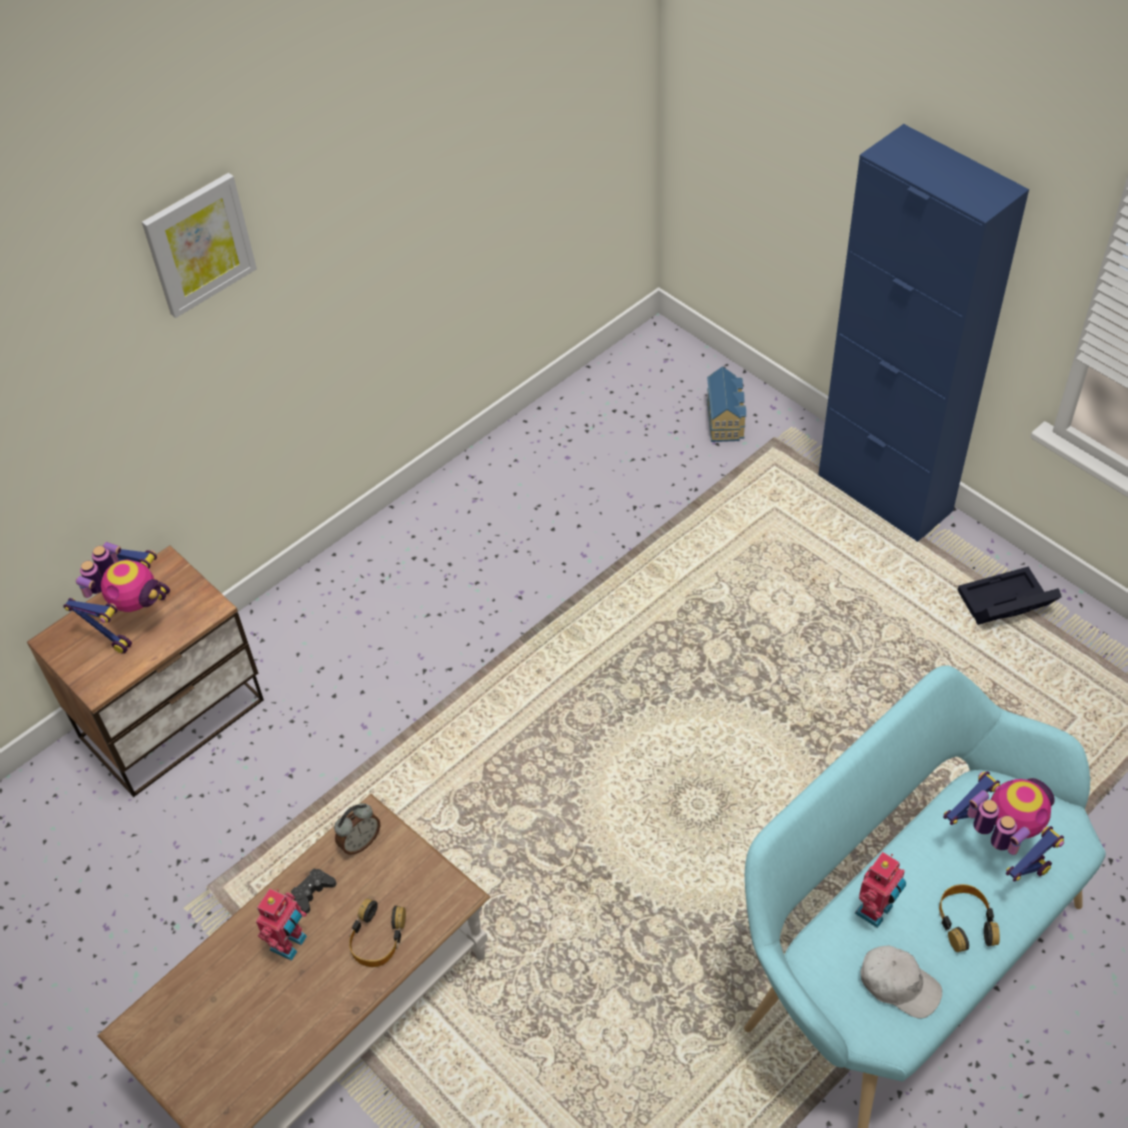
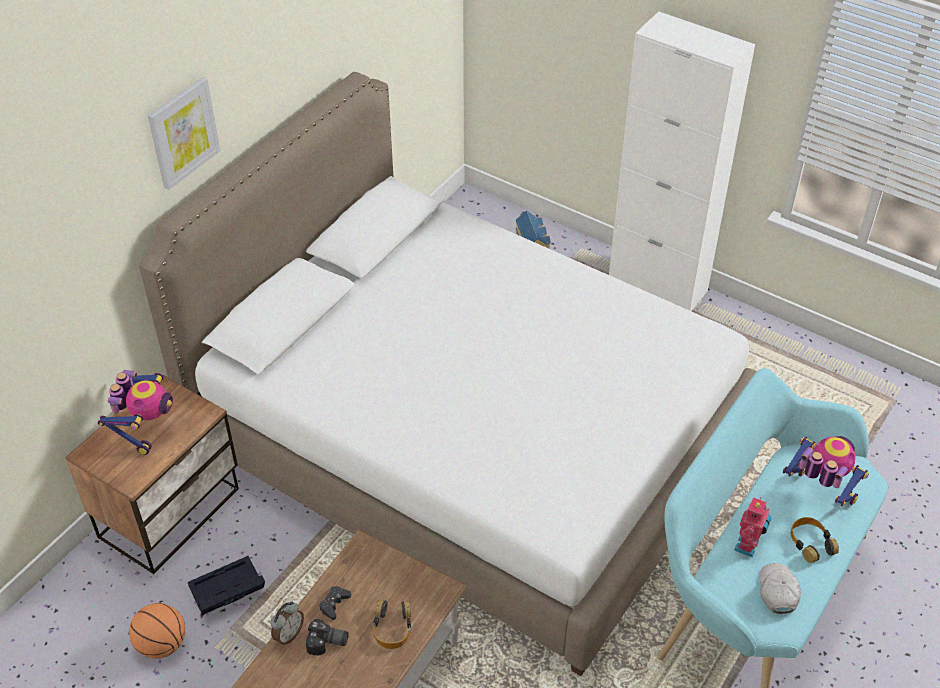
camera: 15 degrees left, 5 degrees down
(121, 892) = (162, 644): none -> basketball
(290, 944) = (327, 643): toy robot -> camera
(360, 842) = (360, 563): alarm clock -> alarm clock (288, 634)
(570, 684) = (469, 443): none -> white bed
(884, 493) = (657, 284): blue cabinet -> white cabinet
(898, 984) = (778, 591): white cap -> white cap turned 105 degrees counterclockwise
(1003, 605) = (759, 347): black storage box -> black storage box (226, 593)

